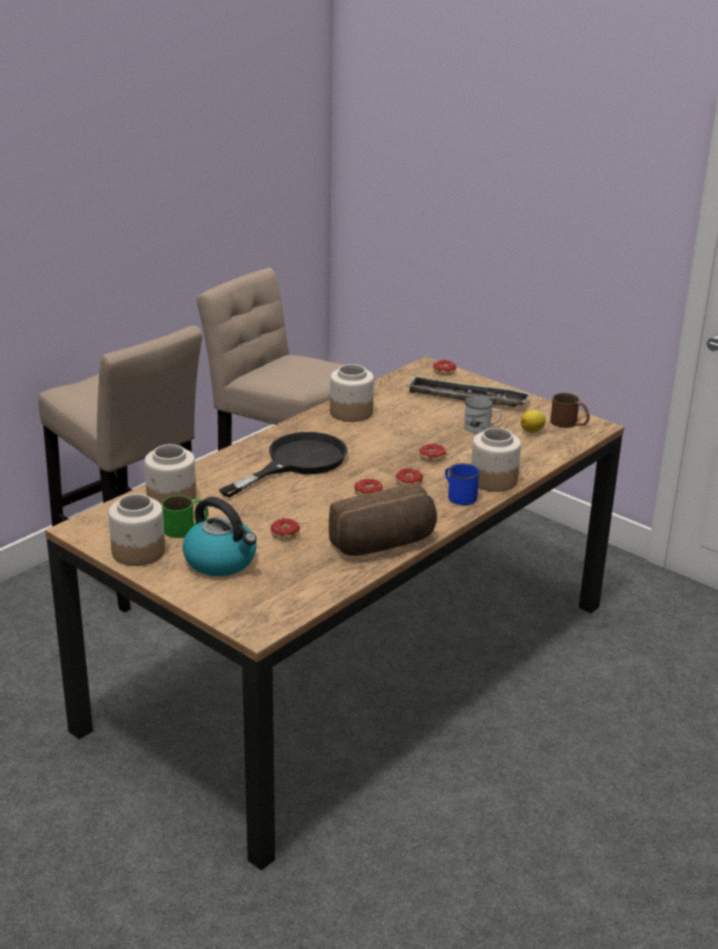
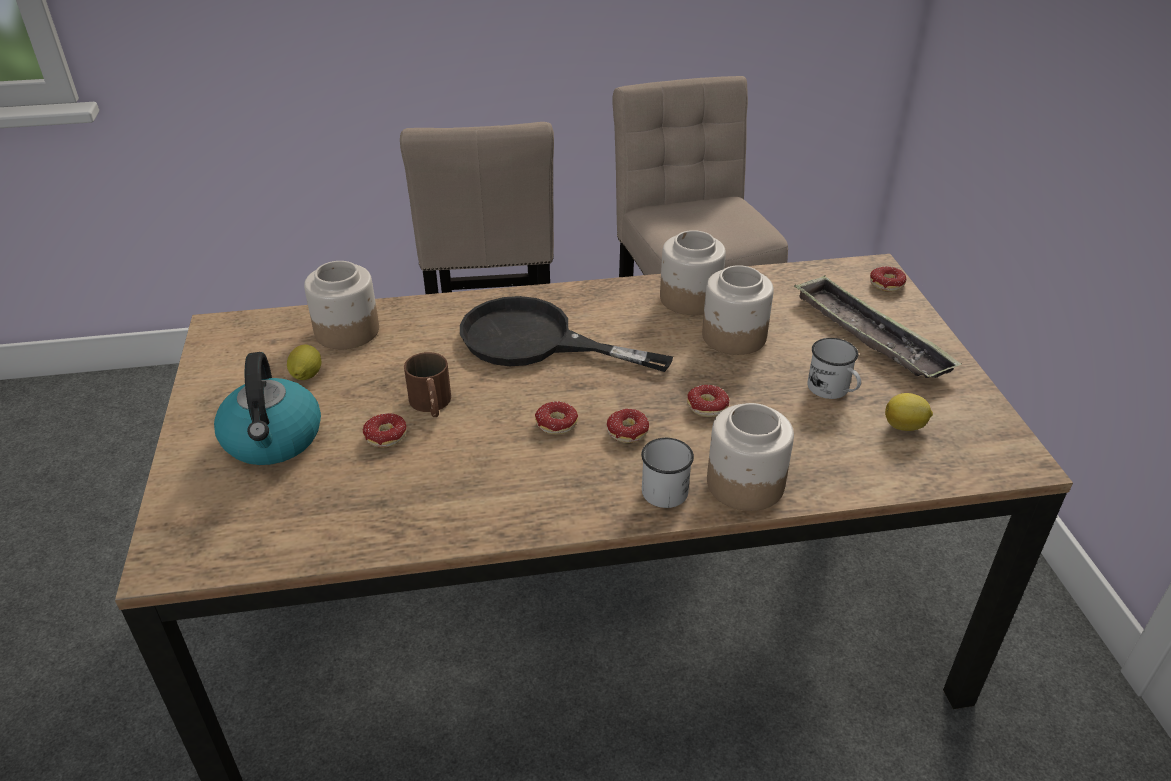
camera: 40 degrees right, 10 degrees up
(138, 552) = (221, 385): jar -> jar (734, 337)
(186, 528) = (306, 376): green mug -> lemon
(296, 462) = (535, 341): black frying pan -> black frying pan turned 150 degrees counterclockwise
(384, 544) = (470, 514): bread -> none
(459, 496) = (664, 486): blue mug -> white mug
(569, 423) = (980, 438): brown mug -> brown mug (431, 405)

